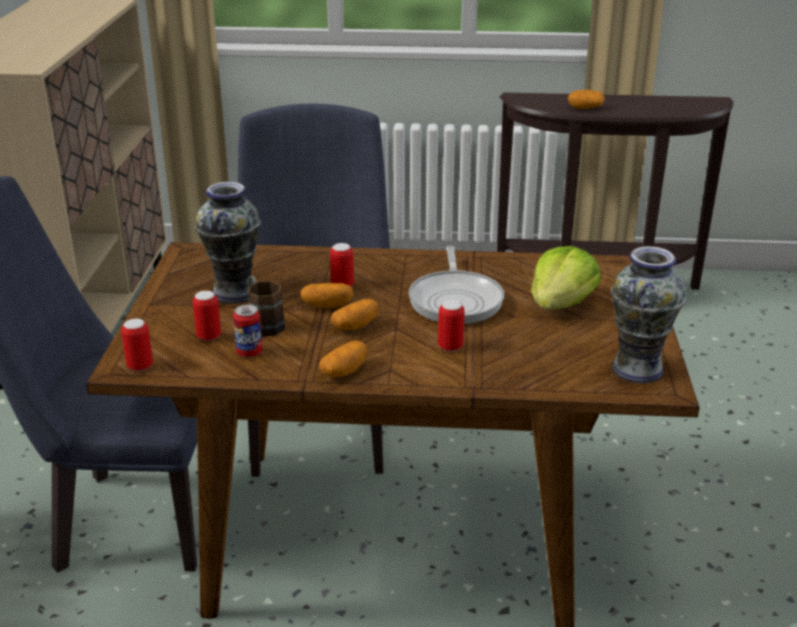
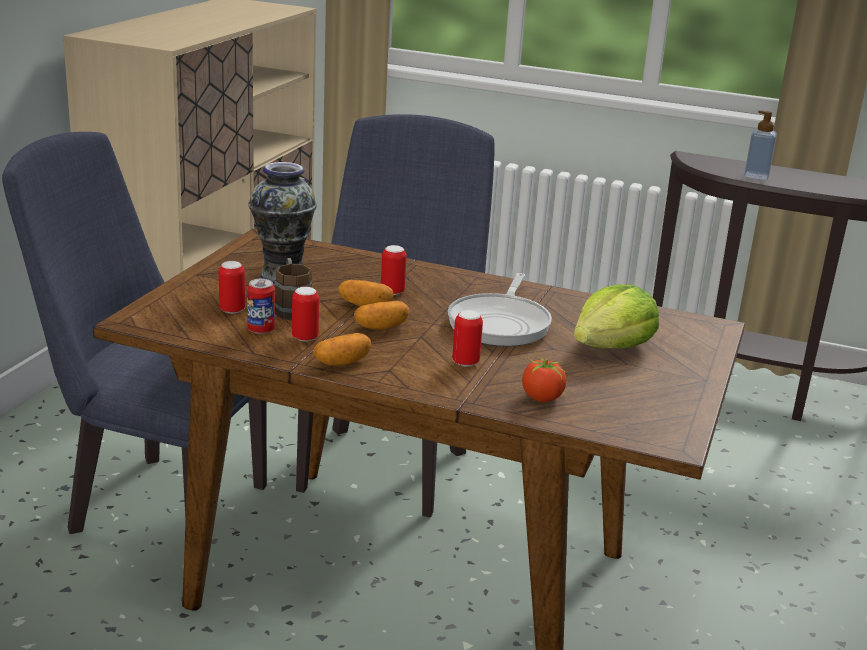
camera: 15 degrees right, 5 degrees down
(140, 366) = (151, 322): can -> can (305, 338)
(534, 368) = (541, 397): none -> tomato
(585, 108) = (756, 176): potato -> soap dispenser
(636, 368) = (655, 419): vase -> none

